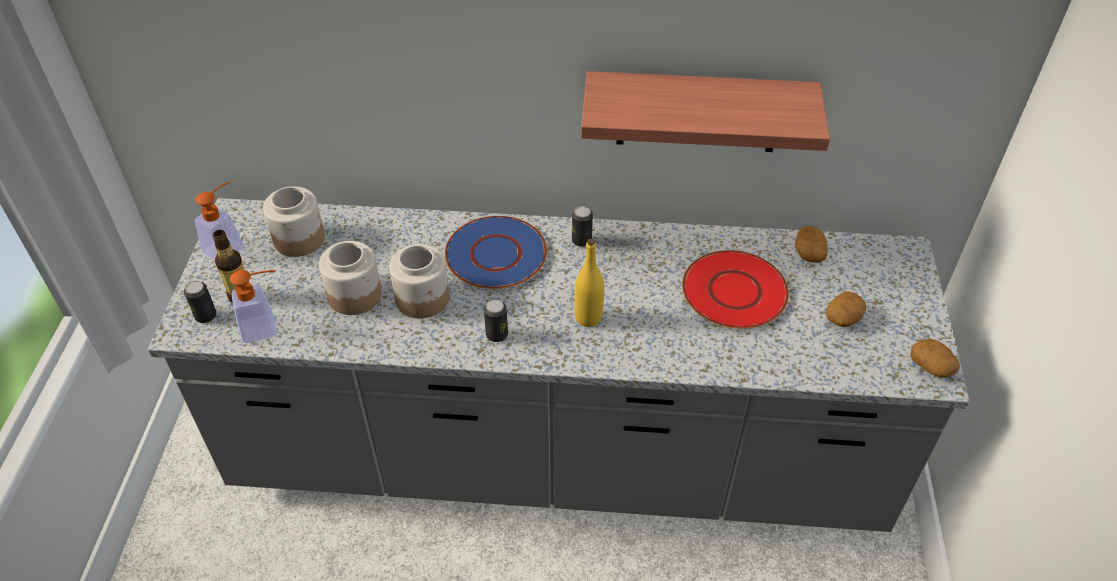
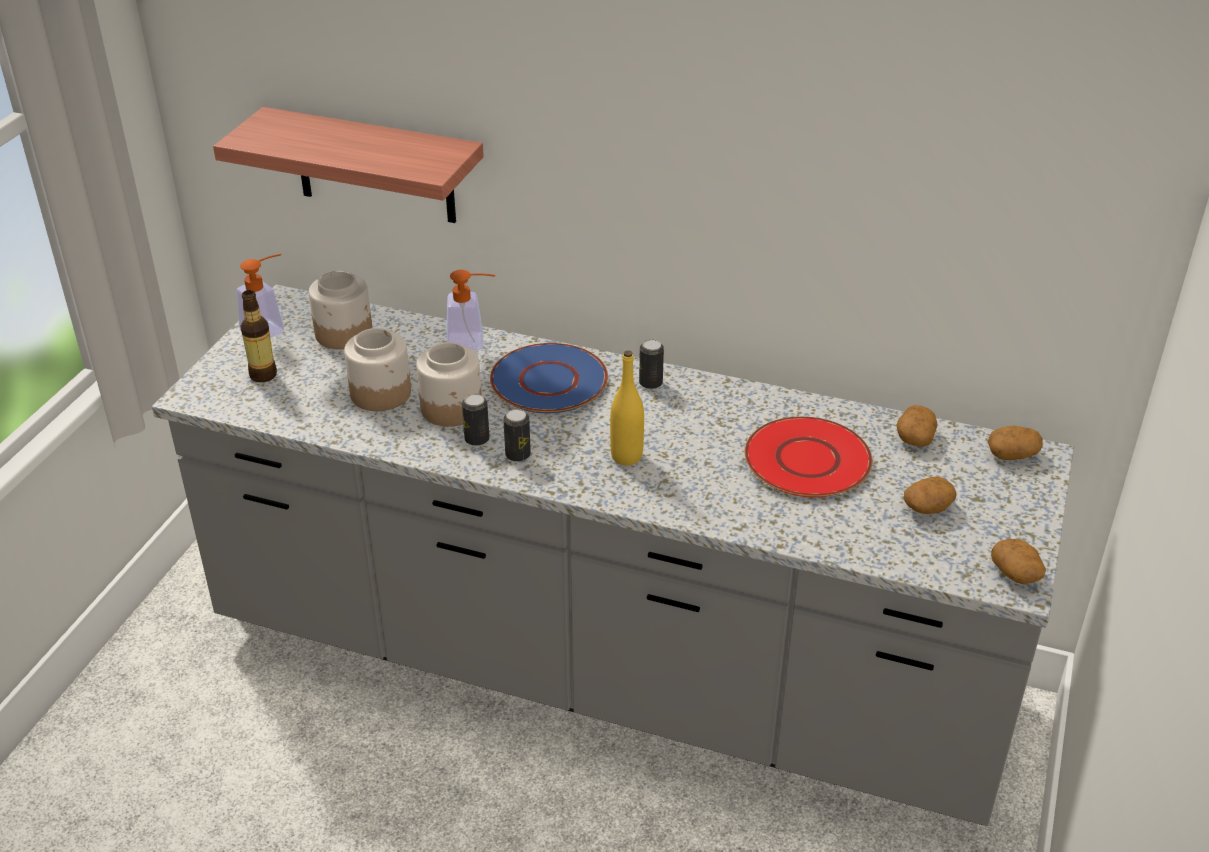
camera: 15 degrees right, 10 degrees down
(206, 316) = (220, 386): can -> can (477, 439)
(266, 327) = (277, 407): soap dispenser -> soap dispenser (473, 342)
(698, 112) = (794, 245): shelf -> shelf (375, 166)
(887, 254) = (1012, 454): none -> potato

